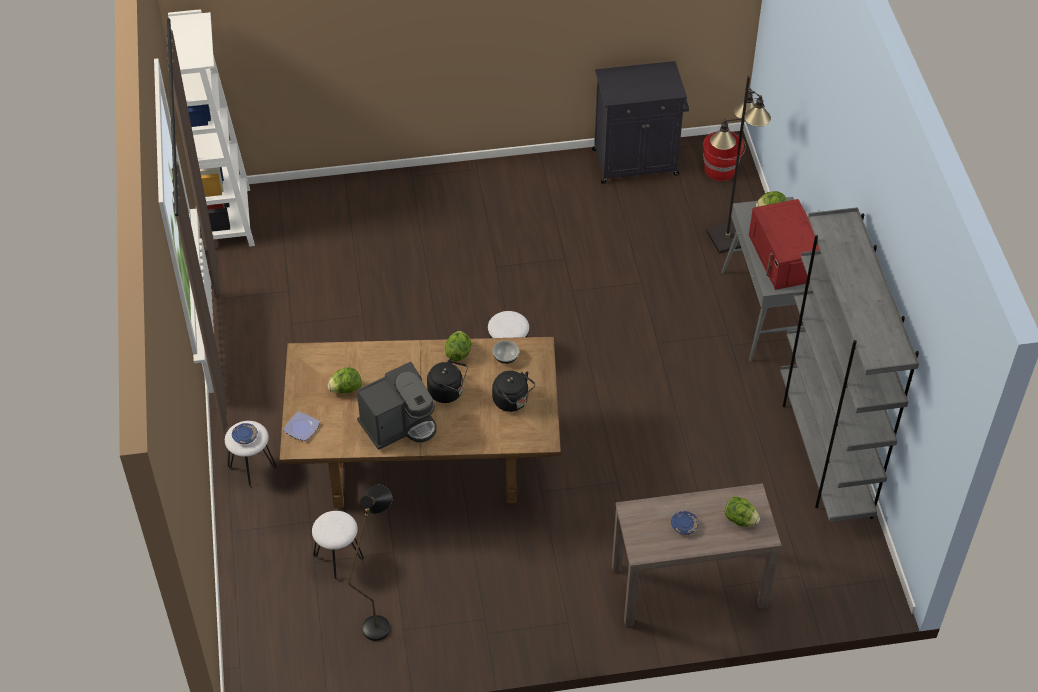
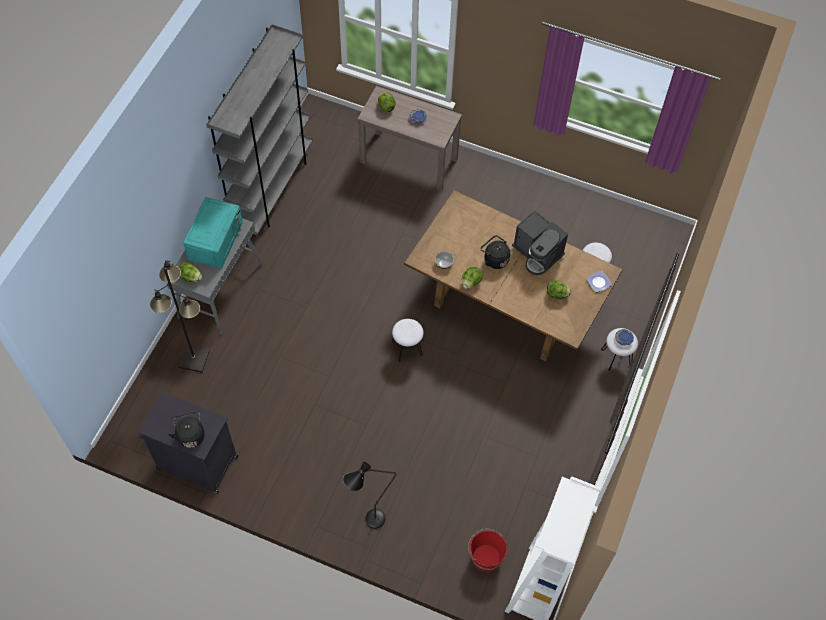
camera: 150 degrees left, 10 degrees up
(380, 620) = (586, 227): black floor lamp -> black floor lamp (369, 523)
(399, 425) = (537, 253): coffee machine -> coffee machine turned 135 degrees counterclockwise
(512, 401) = (460, 233): black kettle -> black kettle (190, 435)
(721, 170) = (144, 419): red bucket -> red bucket (485, 557)
(785, 258) = (215, 240): red microwave -> turquoise microwave

